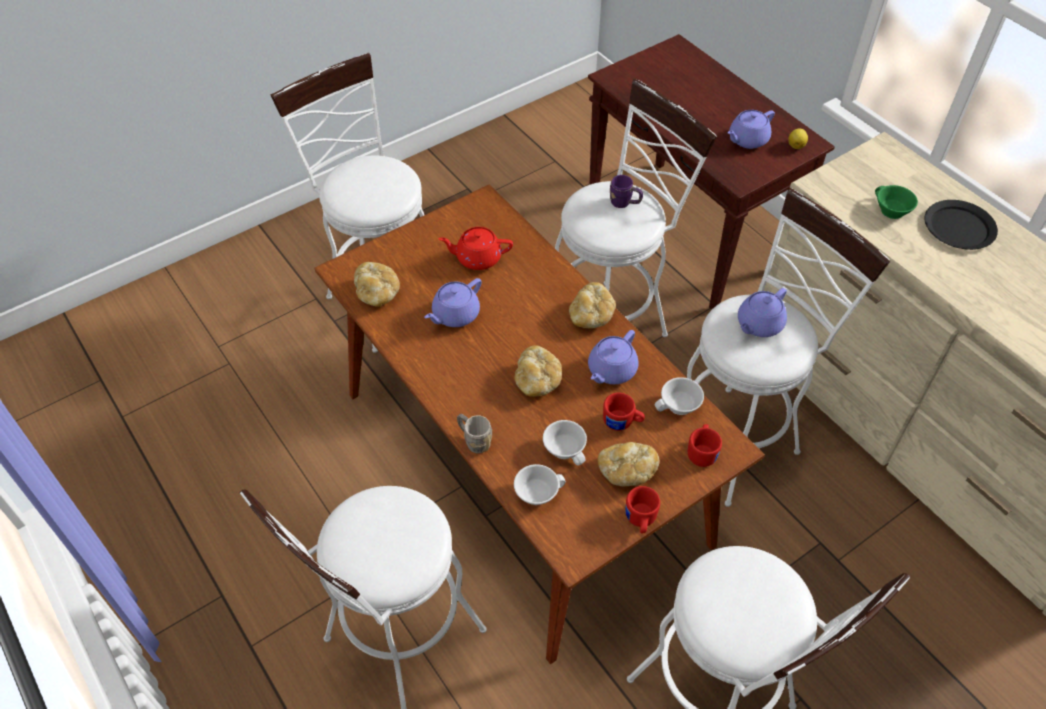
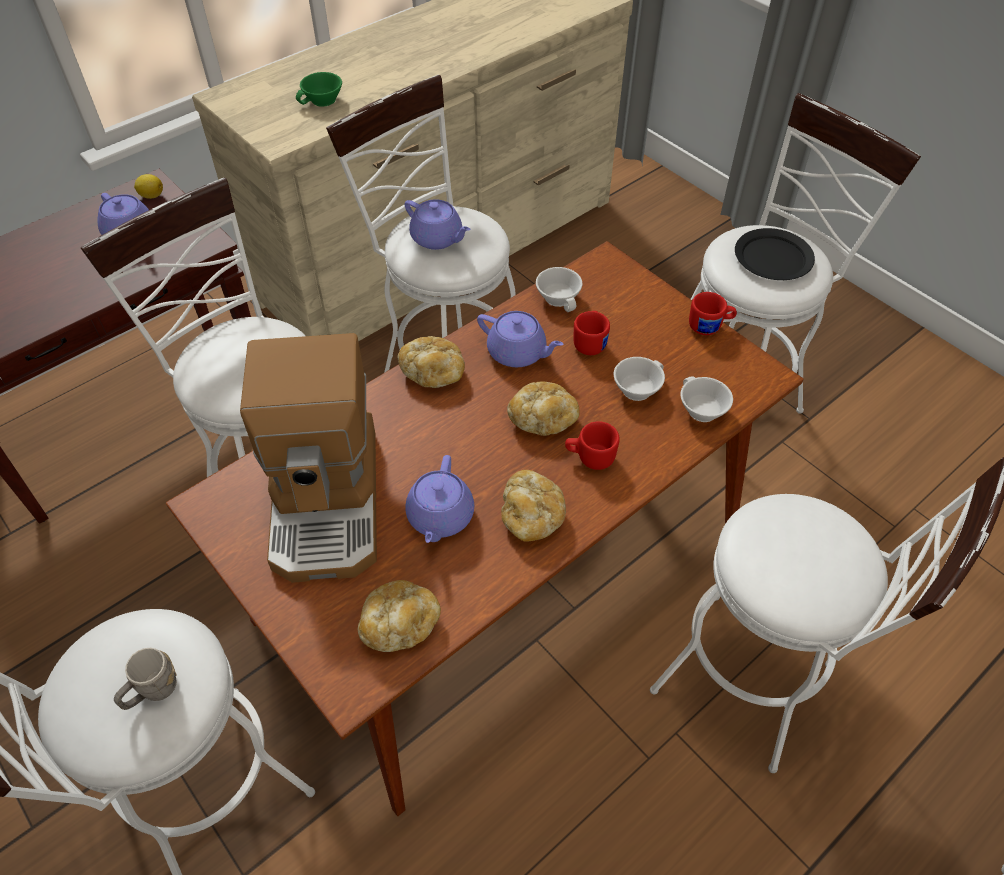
camera: 95 degrees left, 0 degrees up
(455, 315) = (440, 517): purple teapot -> purple teapot turned 60 degrees clockwise
(474, 440) = (645, 474): grey mug -> grey mug (152, 692)
(477, 258) = (328, 501): red teapot -> coffee machine
(624, 203) = (230, 347): purple mug -> none
(626, 471) = (653, 338): bread -> bread (531, 517)
(702, 452) = (615, 282): red mug -> red mug (590, 457)
(959, 228) = (350, 65): black plate -> black plate (773, 258)

